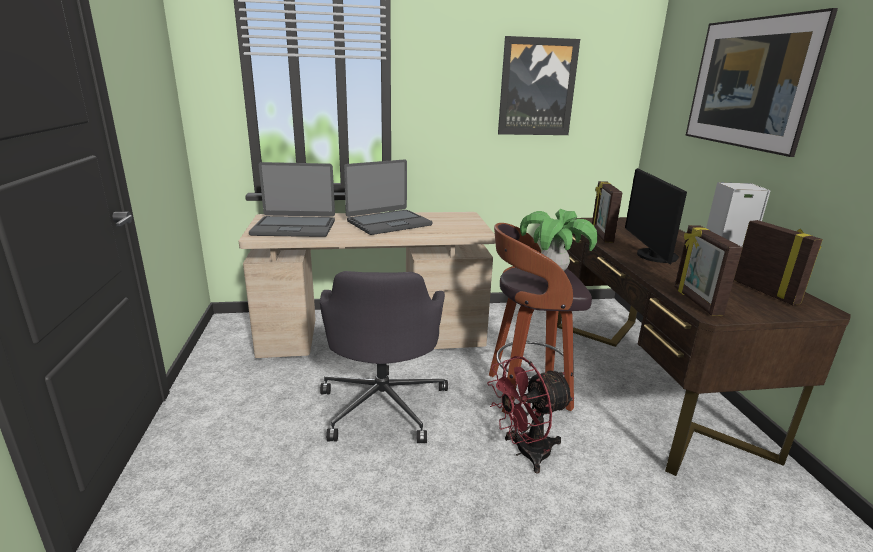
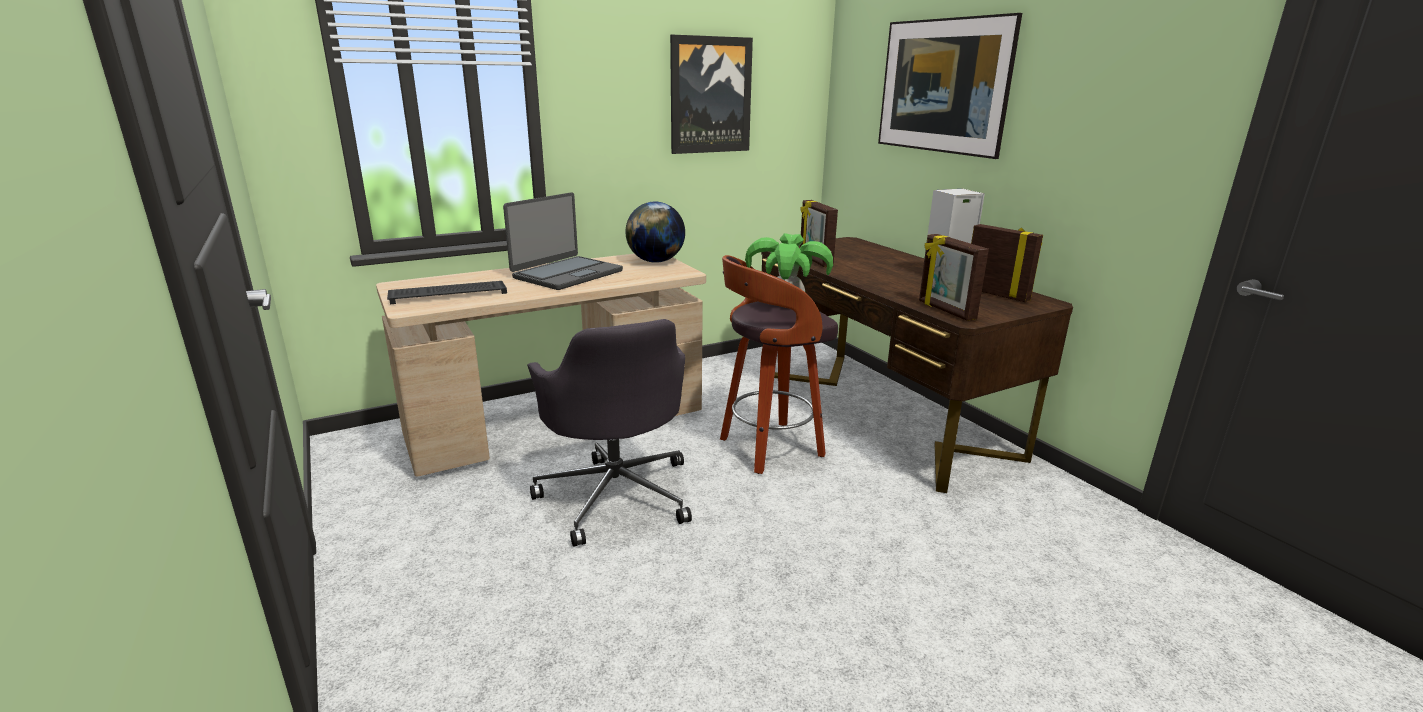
camera: 20 degrees left, 0 degrees up
(294, 227) = (449, 293): laptop -> keyboard
(464, 220) = (655, 261): none -> globe
(525, 453) = (798, 506): red fan -> none
(652, 256) = (878, 275): monitor -> none

